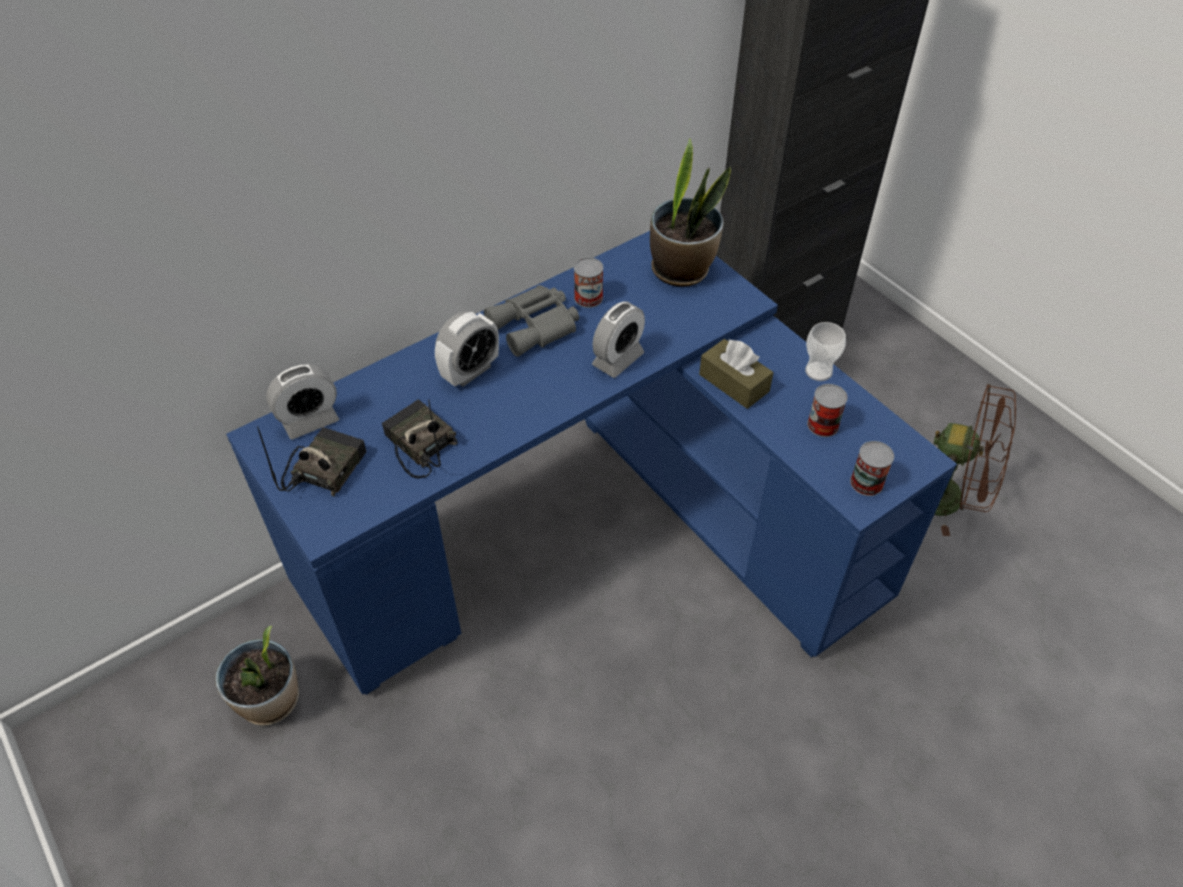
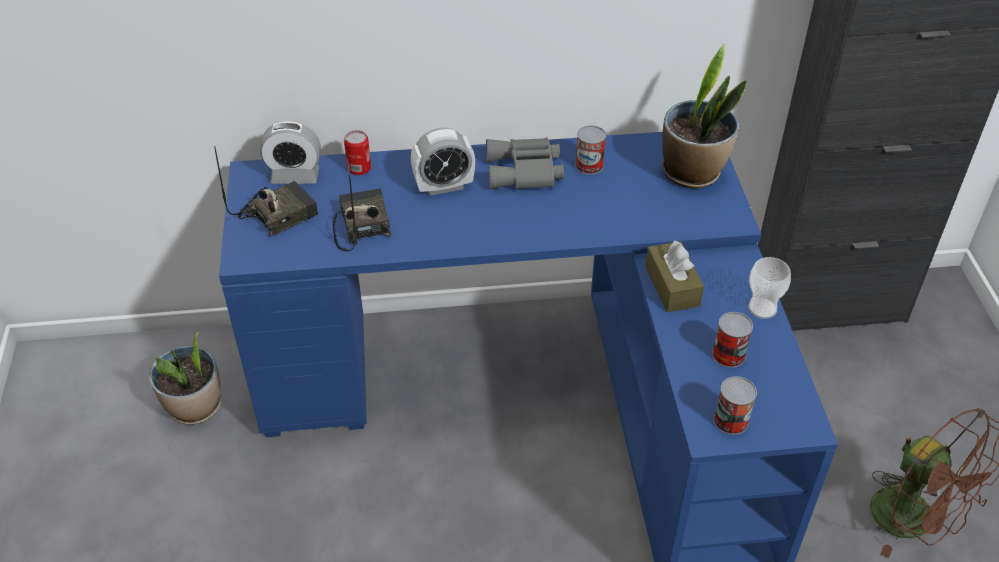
camera: 30 degrees right, 5 degrees down
(371, 386) = (359, 168): none -> can
(618, 359) = (575, 224): alarm clock -> none

